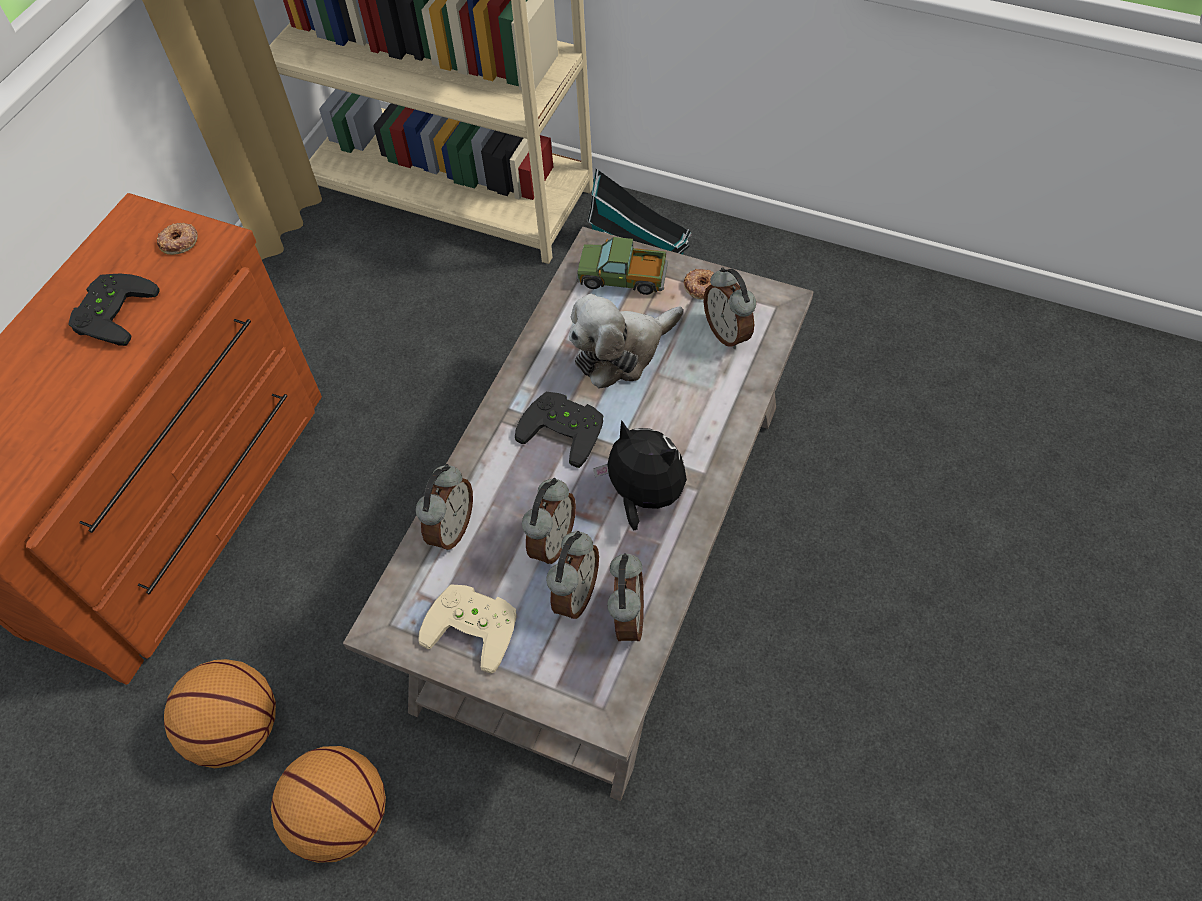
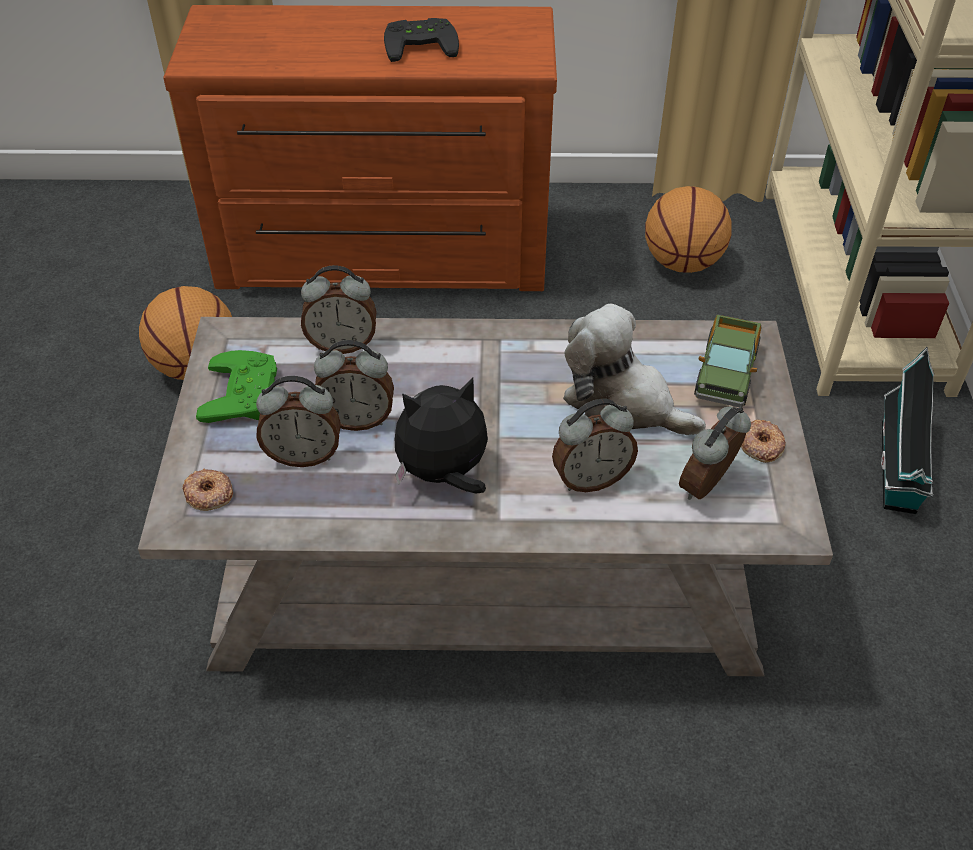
camera: 65 degrees right, 10 degrees down
(179, 242) = (515, 48): donut -> donut (208, 494)
(343, 816) = (138, 463): basketball -> basketball (683, 263)
(475, 624) = (246, 394): beige game controller -> green game controller
(565, 428) = (498, 388): black game controller -> none
(622, 278) = (726, 373): toy truck -> toy truck turned 150 degrees counterclockwise
(626, 617) = (292, 503): alarm clock -> alarm clock (591, 479)
(643, 496) = (444, 474): plush toy -> plush toy turned 120 degrees counterclockwise

